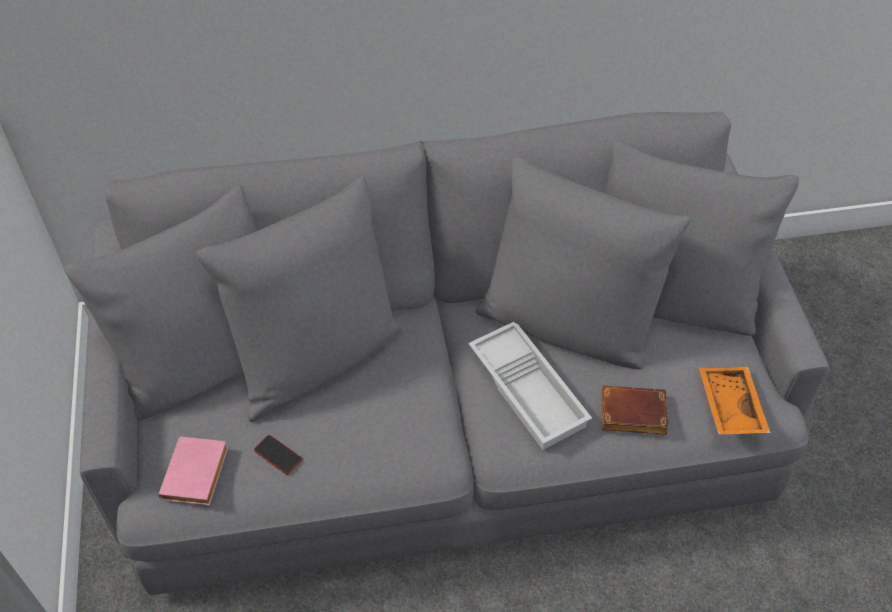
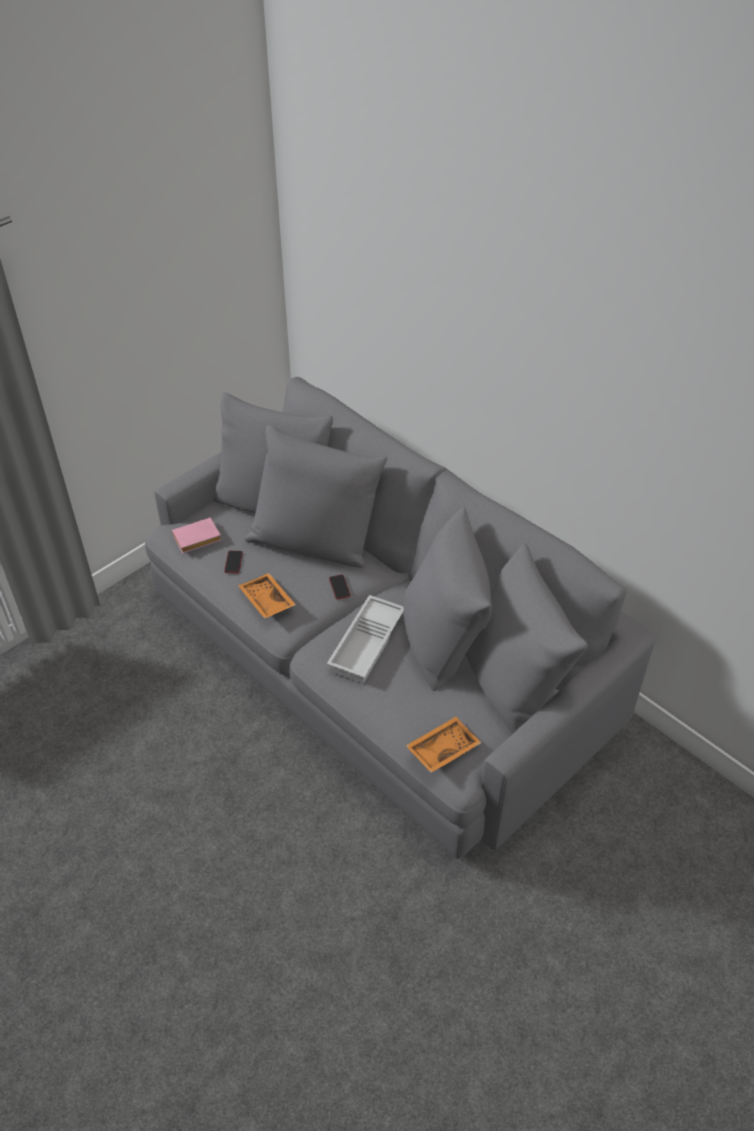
camera: 55 degrees right, 5 degrees down
(377, 455) = (266, 601): none -> orange tray
(418, 368) = (339, 587): none -> phone
(631, 415) = (391, 701): brown book -> none

